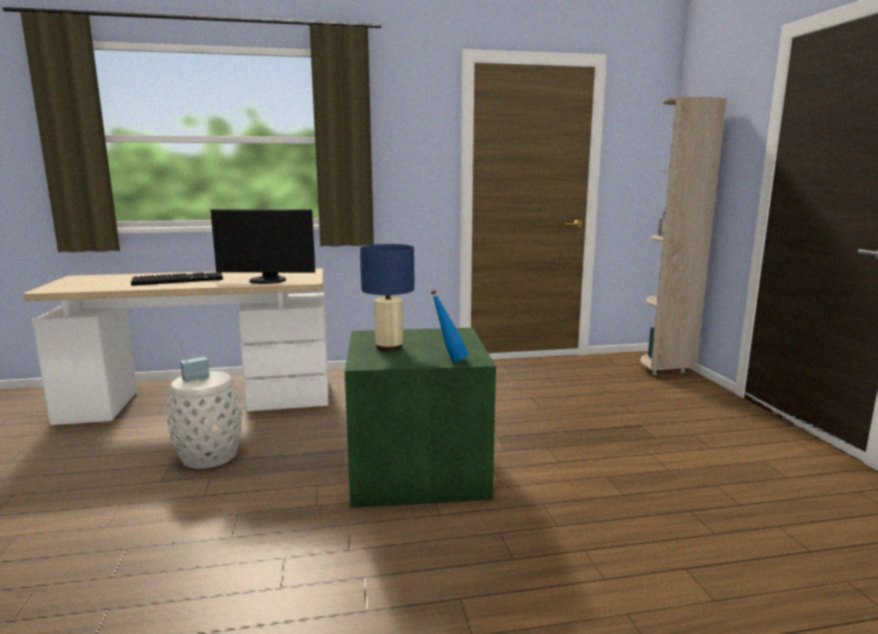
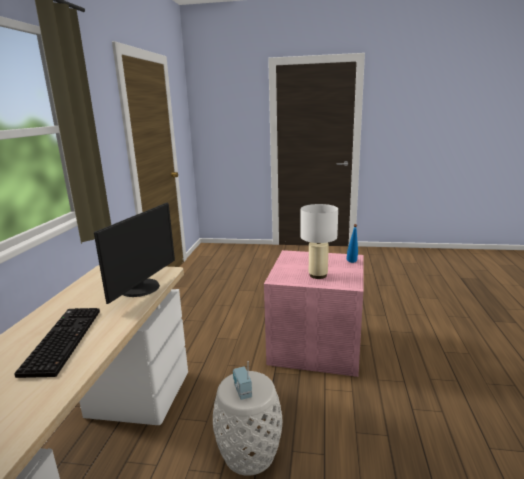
camera: 70 degrees left, 5 degrees up
(389, 347) = (317, 275): blue table lamp -> white table lamp
(419, 467) = (315, 343): green storage box -> pink storage box
(662, 368) = (228, 248): beige bookcase -> none

